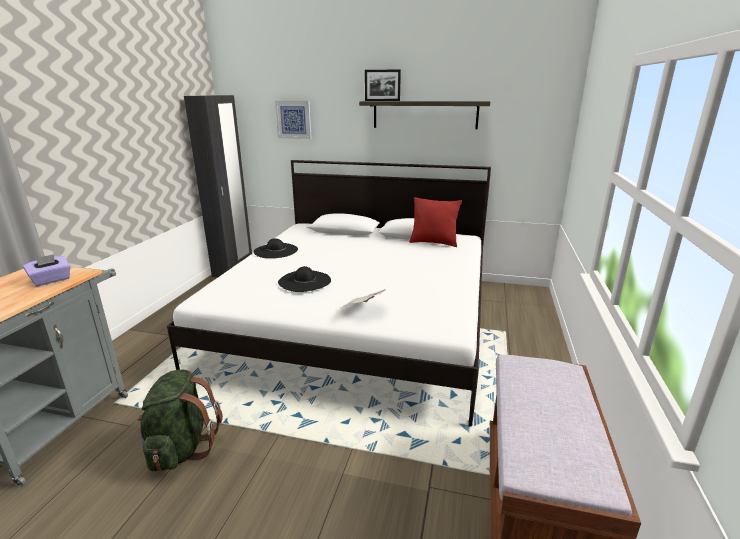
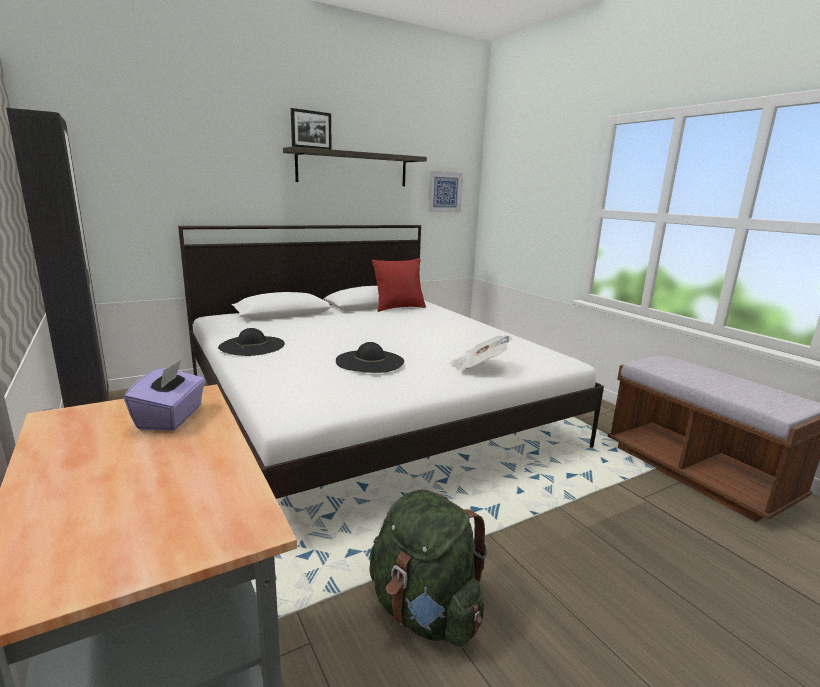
camera: 45 degrees left, 5 degrees down
(293, 119) = (177, 167): picture -> picture (444, 192)

